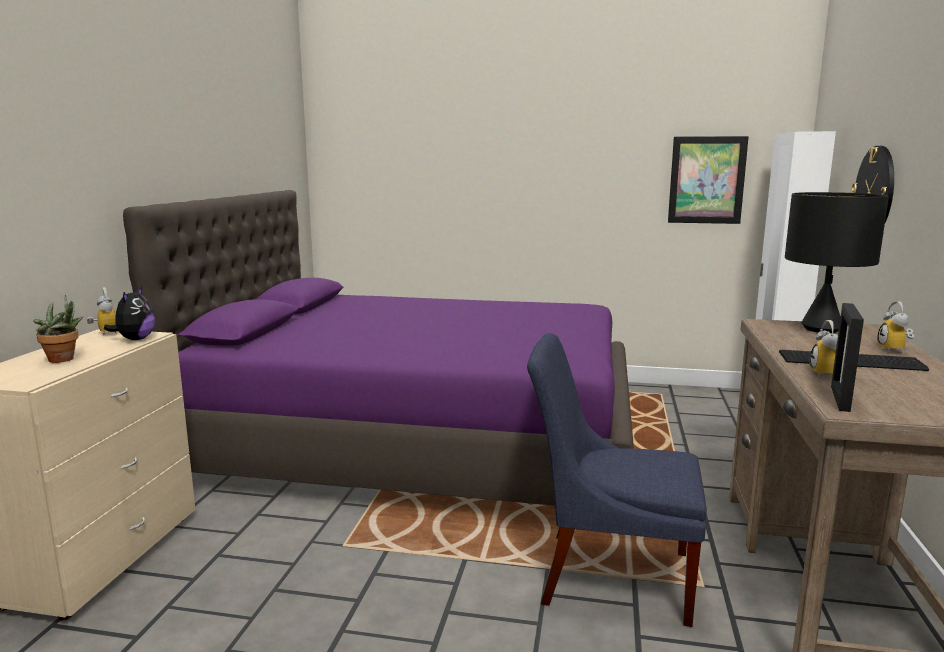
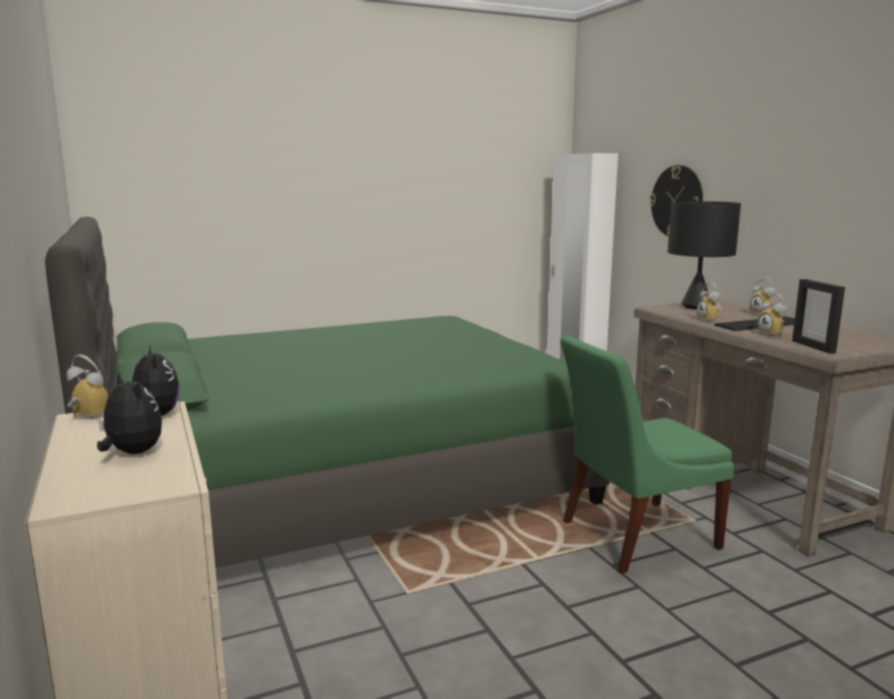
camera: 35 degrees left, 0 degrees up
(64, 359) = (132, 453): potted plant -> plush toy
(418, 441) = (337, 482): purple bed -> green bed
(608, 575) = (633, 536): blue chair -> green chair
(706, 180) = (499, 195): picture -> none
(792, 346) = (710, 320): none -> alarm clock

